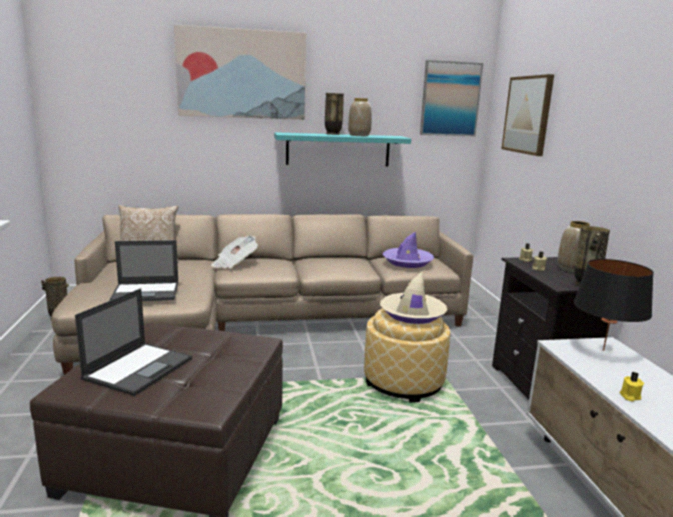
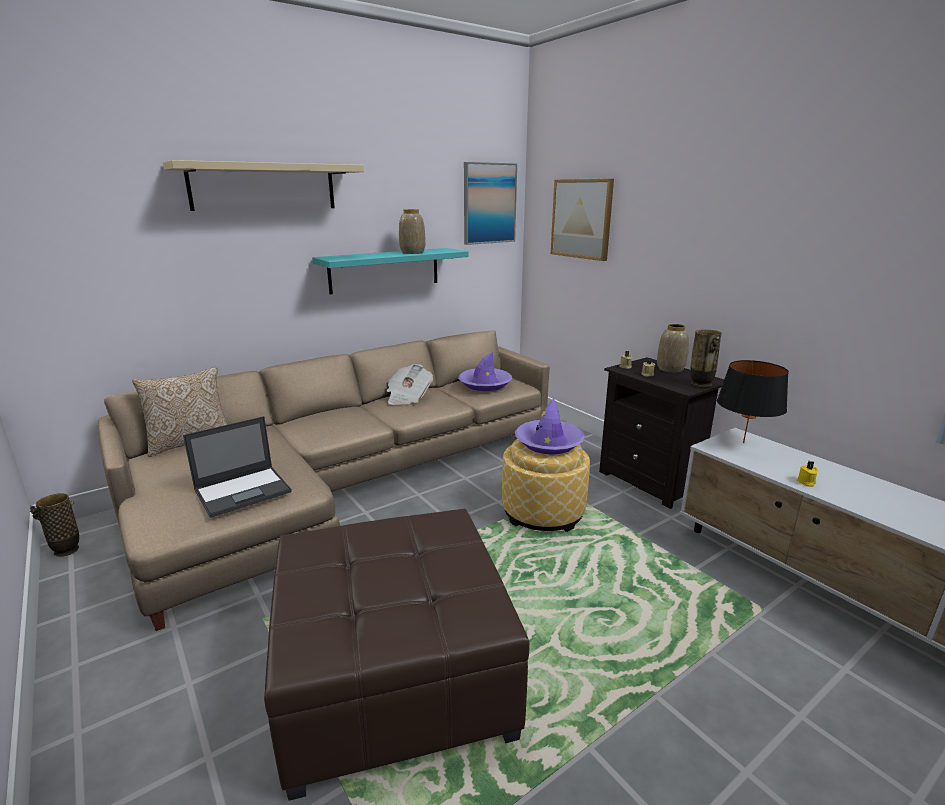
camera: 25 degrees left, 5 degrees up
(139, 368) = (358, 598): laptop -> none
(234, 264) = (306, 425): newspaper -> newspaper (408, 397)
(242, 74) = (264, 187): picture -> beige shelf
(333, 134) = (381, 253): vase -> none
(412, 314) = (549, 443): beige hat -> purple hat

